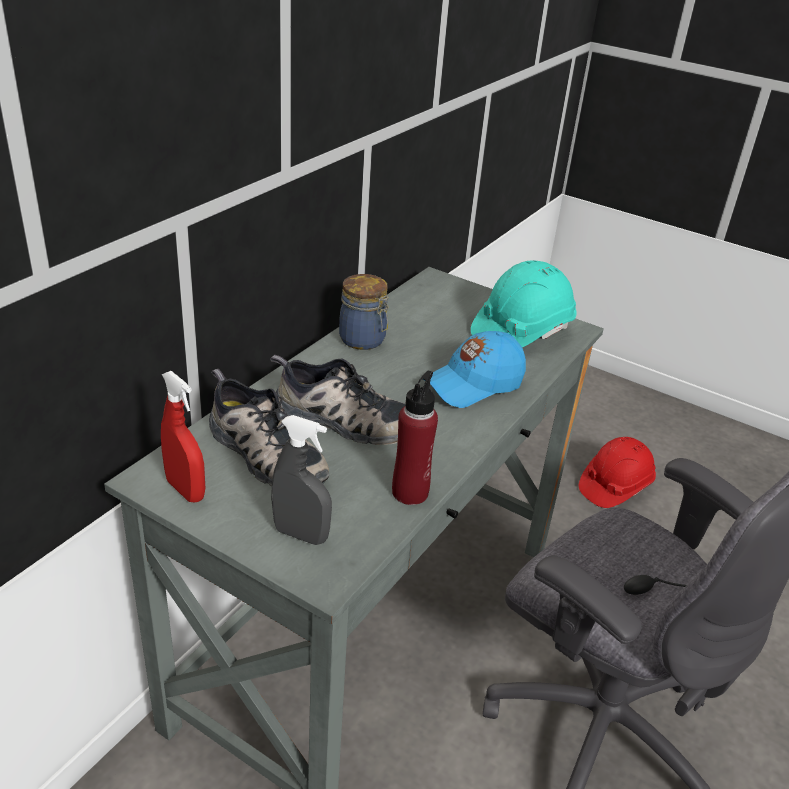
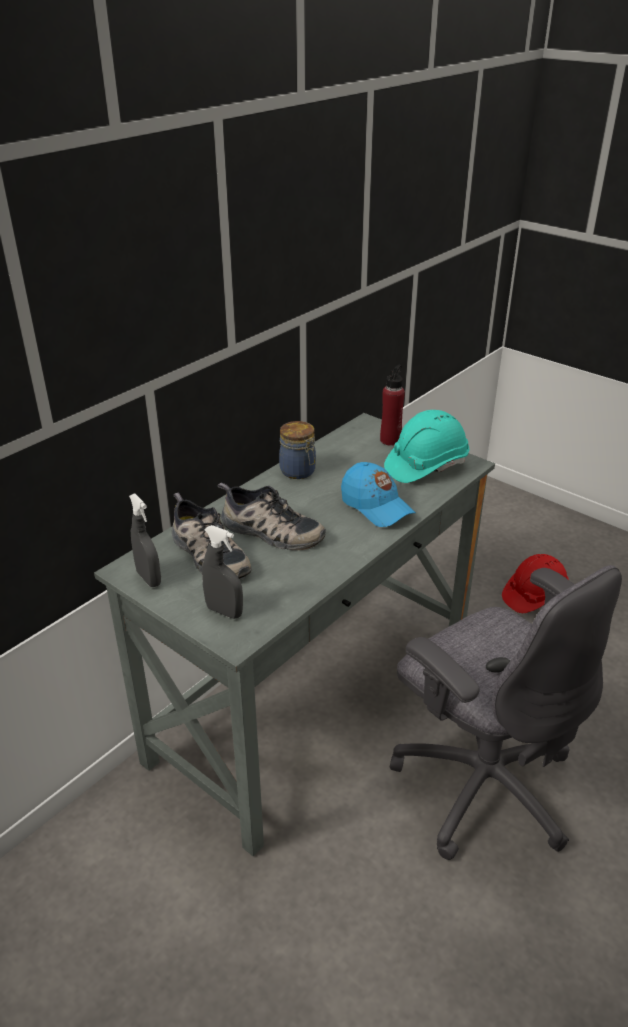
camera: 10 degrees right, 0 degrees up
(185, 490) = (149, 578): red spray bottle -> grey spray bottle
(410, 492) = (309, 585): red bottle -> red bottle (390, 440)
(473, 384) = (376, 507): blue cap -> blue cap turned 105 degrees counterclockwise

